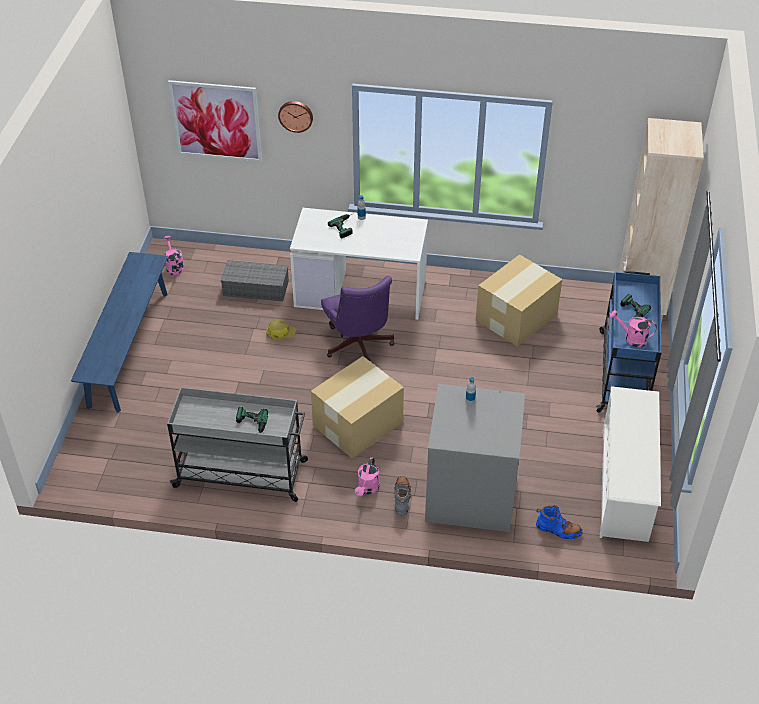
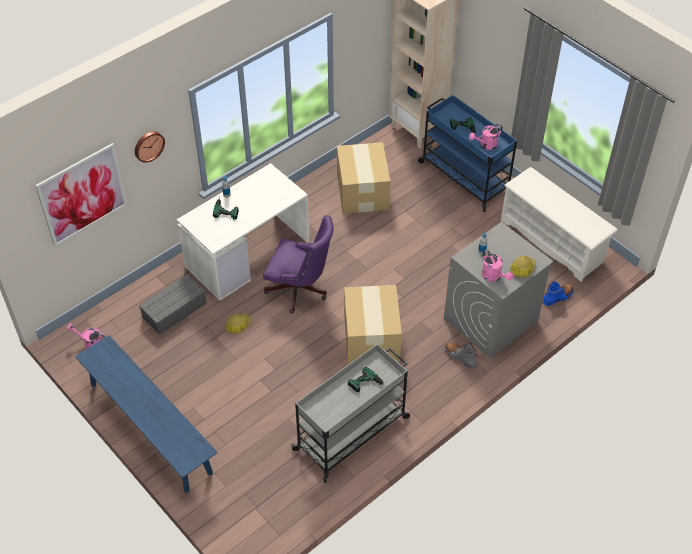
camera: 50 degrees left, 5 degrees up
(367, 489) = (434, 370): pink watering can -> pink watering can (494, 277)
(482, 441) = (522, 269): none -> hard hat

